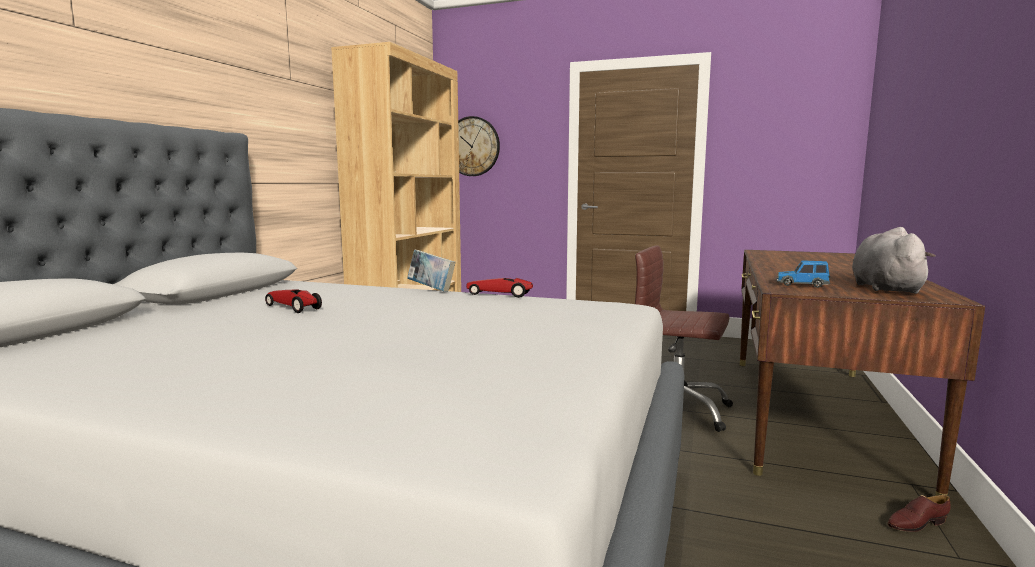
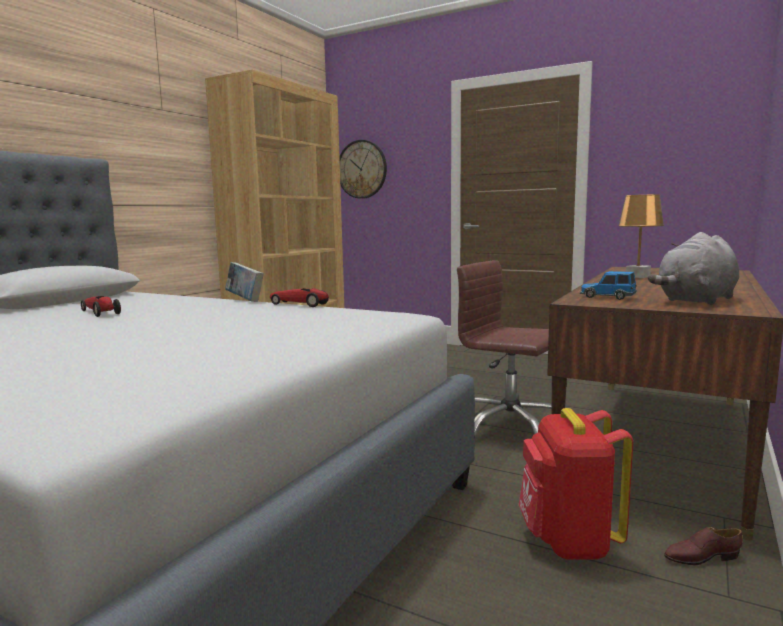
camera: 10 degrees right, 0 degrees up
(788, 261) = (638, 276): none -> brown table lamp
(798, 519) = (568, 542): none -> red backpack
(884, 288) = (696, 301): grey plush toy -> grey plush toy turned 150 degrees counterclockwise

